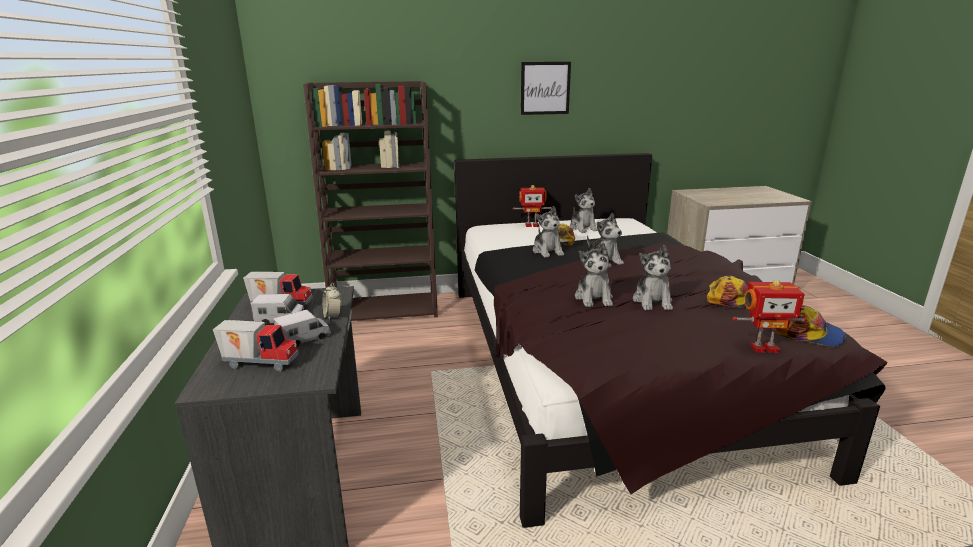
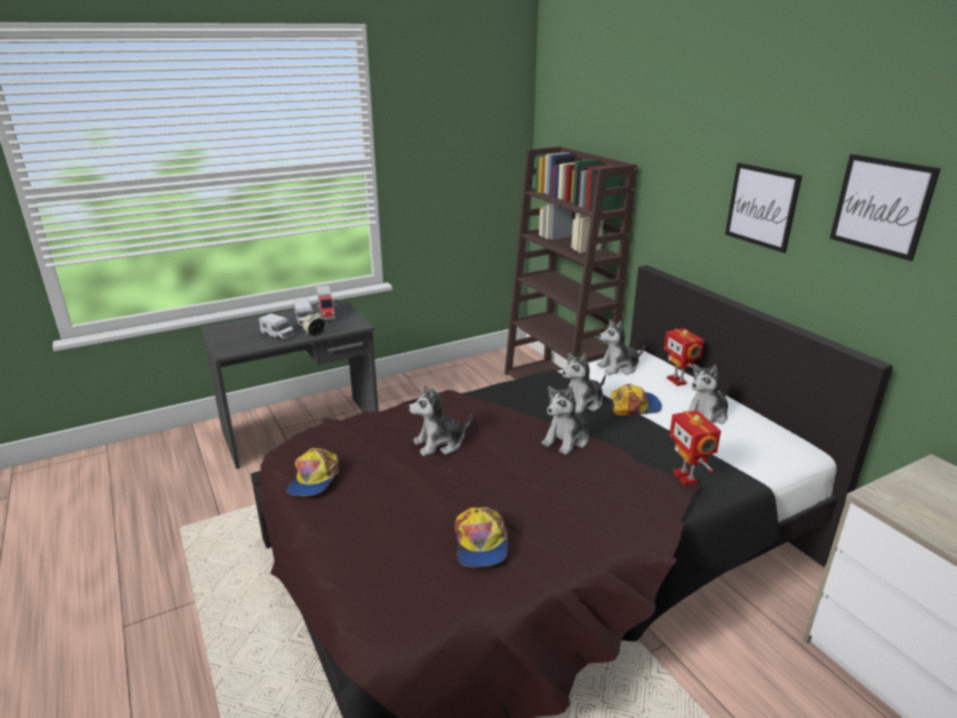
camera: 70 degrees right, 5 degrees up
(261, 362) = (245, 332): toy truck -> none
(621, 69) = (881, 206): none -> picture
(652, 301) = (449, 481): plush toy -> plush toy (618, 367)
(764, 348) = (354, 563): toy robot -> toy robot (686, 477)
(808, 334) = (401, 604): cap -> cap (314, 479)

